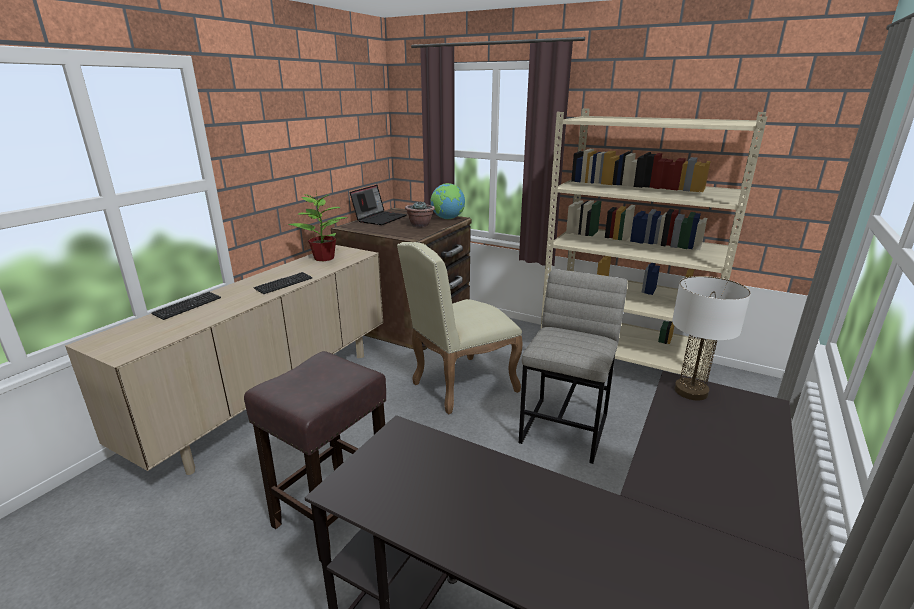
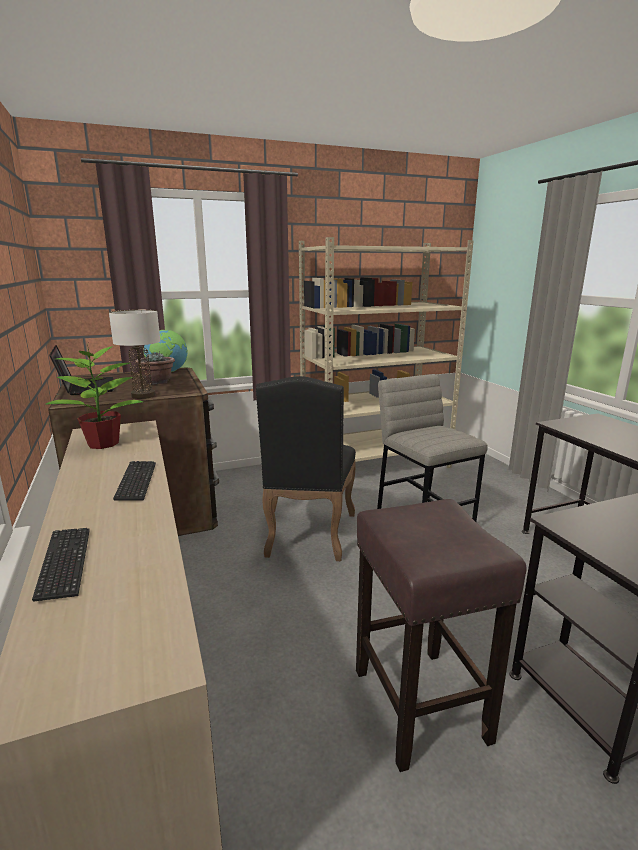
camera: 50 degrees left, 5 degrees down
(460, 386) = (307, 535): beige chair -> black chair
(690, 391) = (570, 425): table lamp -> table lamp (143, 395)

